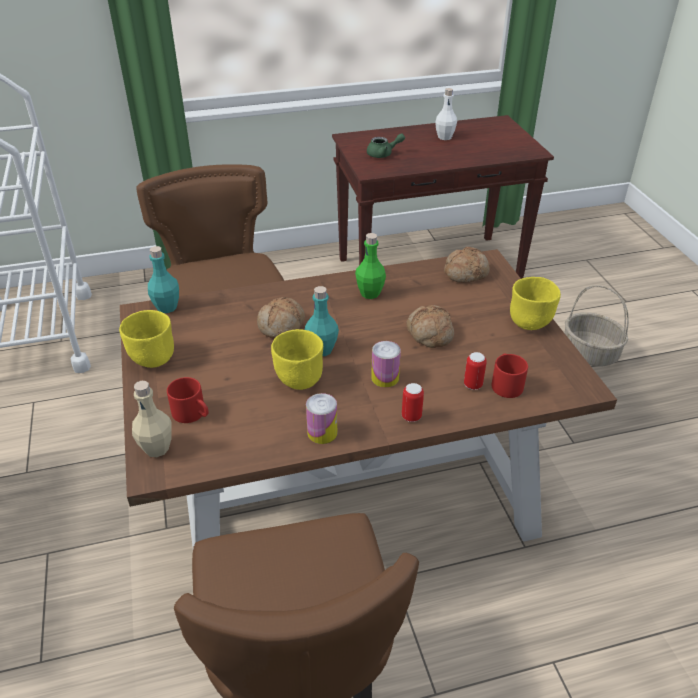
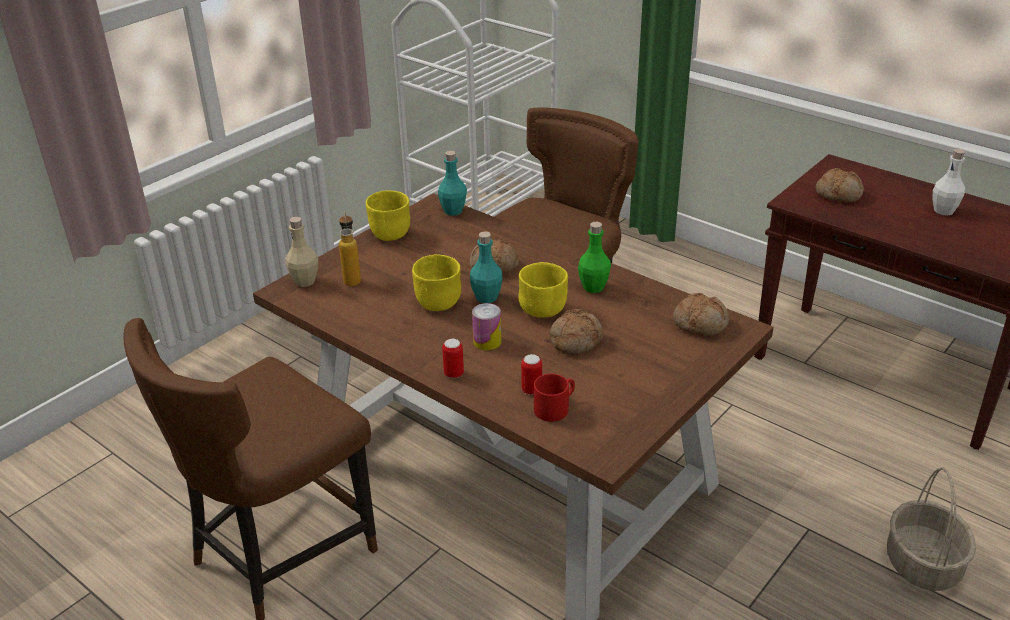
camera: 55 degrees right, 5 degrees down
(193, 413) = (352, 278): red mug -> bottle
(322, 432) = (390, 340): can -> none
(383, 154) = (839, 194): green teapot -> bread
(530, 323) = (669, 390): yellow bowl -> yellow bowl (543, 312)

